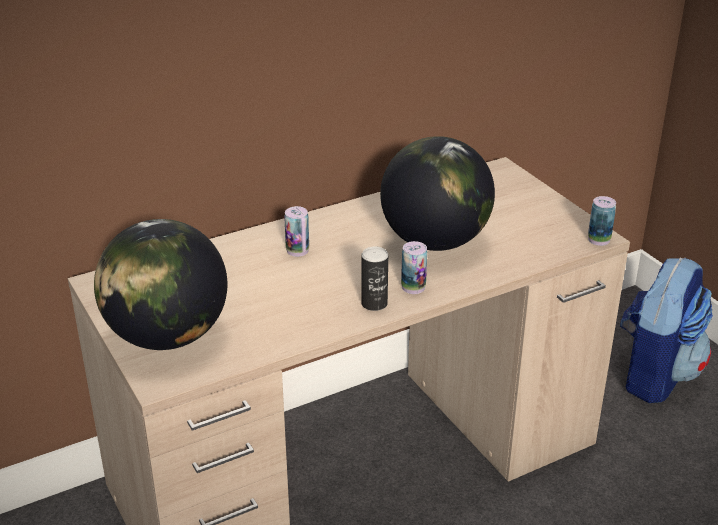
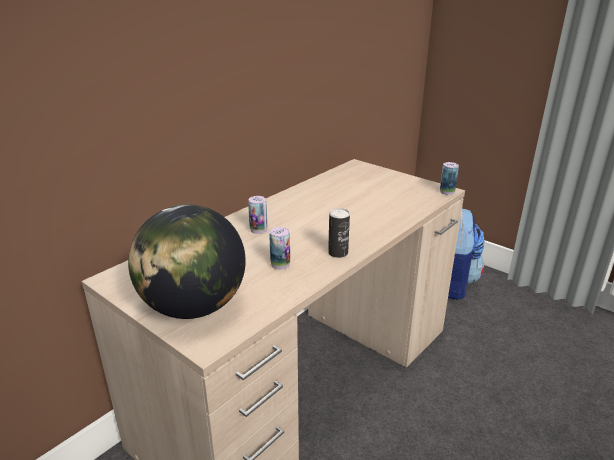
camera: 20 degrees left, 5 degrees down
(413, 287) = (356, 238): can -> can (280, 264)
(435, 242) = (349, 209): globe -> none

